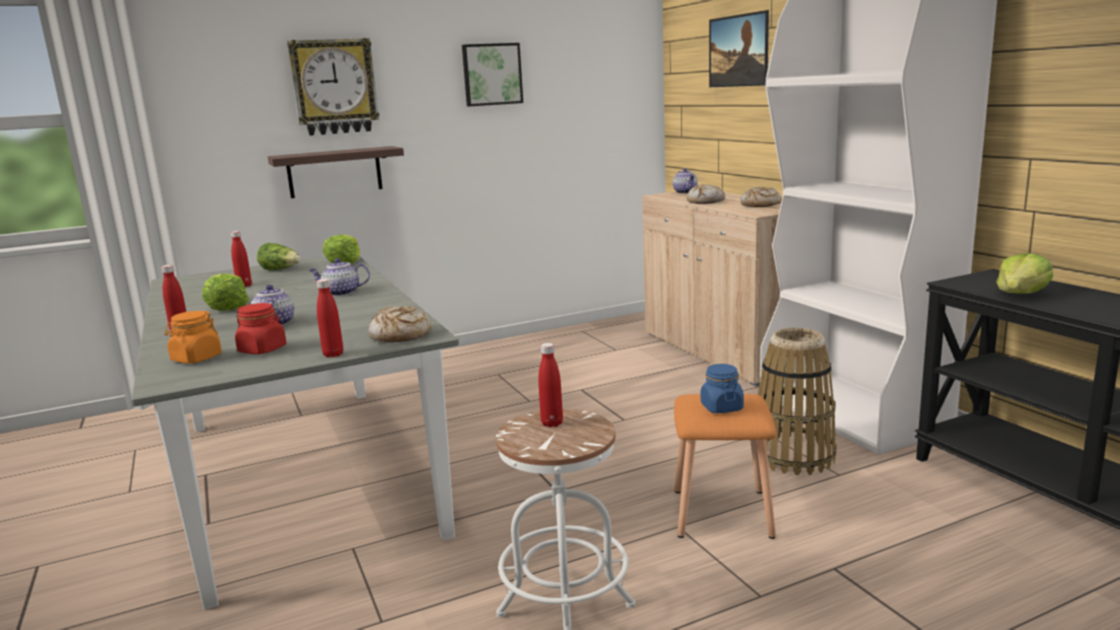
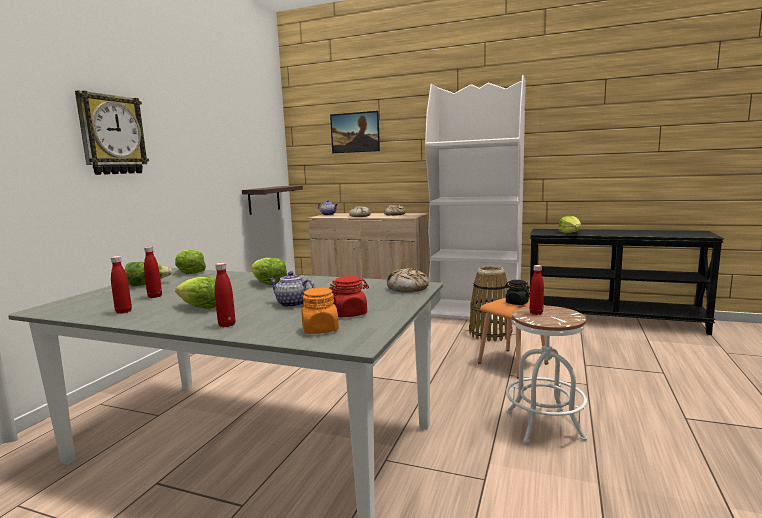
camera: 45 degrees left, 5 degrees down
(333, 354) = (408, 303): red bottle -> red bottle (123, 311)
(334, 172) = (114, 207): shelf -> shelf (264, 199)
(341, 293) = (268, 283): teapot -> lettuce
(491, 74) = (209, 137): picture -> none
(721, 407) = (517, 303): blue jar -> black jar

